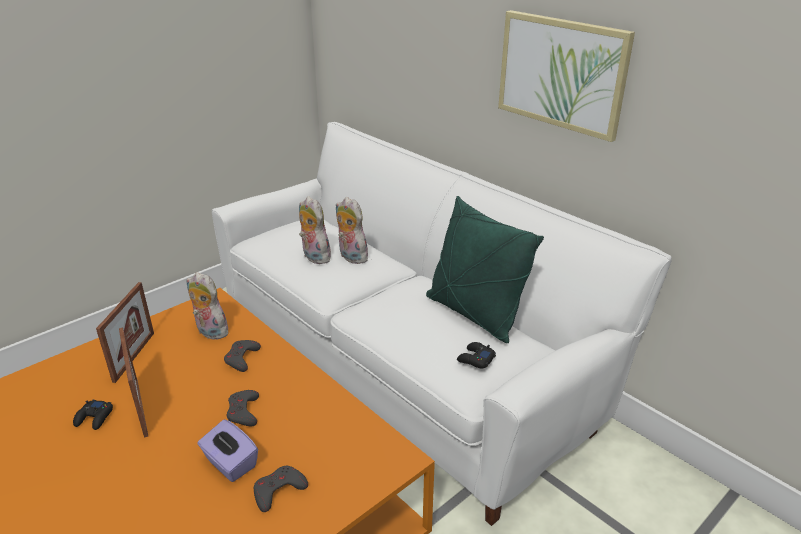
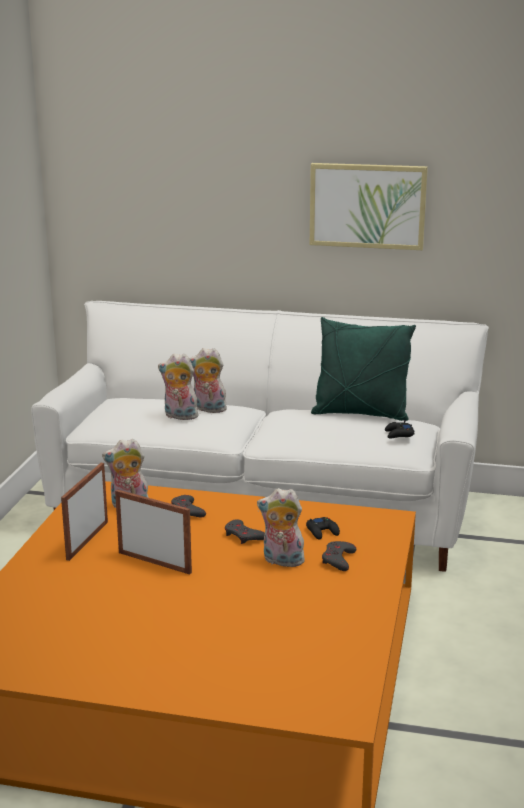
camera: 35 degrees left, 10 degrees down
(94, 418) = (125, 581): black game controller -> black game controller (322, 532)
(134, 356) = (87, 540): picture frame -> picture frame turned 135 degrees counterclockwise
(230, 463) = (281, 561): purple tissue box -> plush toy

